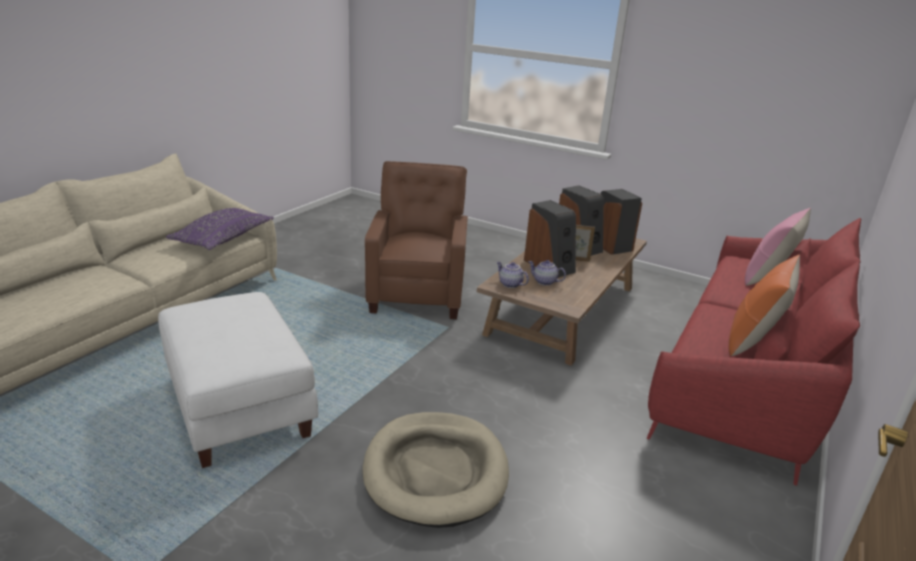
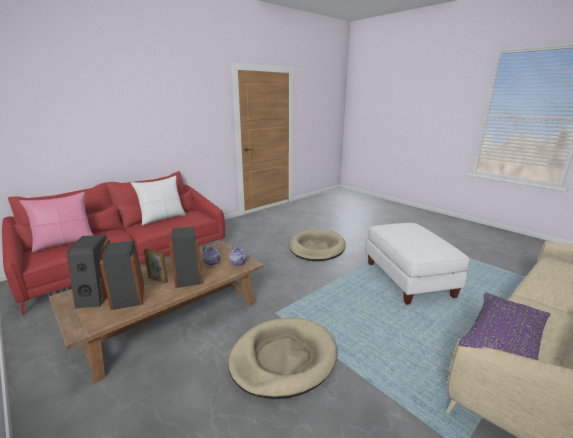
camera: 160 degrees left, 5 degrees down
(418, 294) = (283, 359): brown armchair -> beige dog bed
(753, 341) = (162, 218): orange pillow -> white pillow

